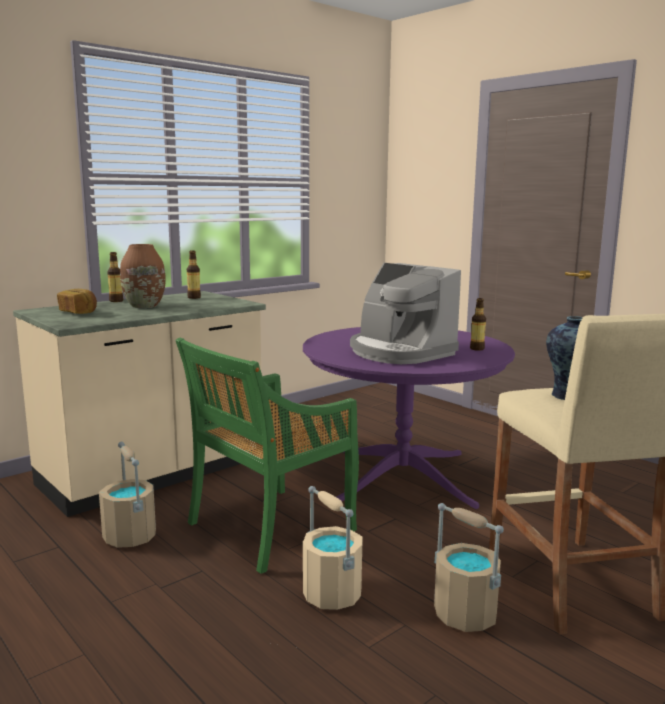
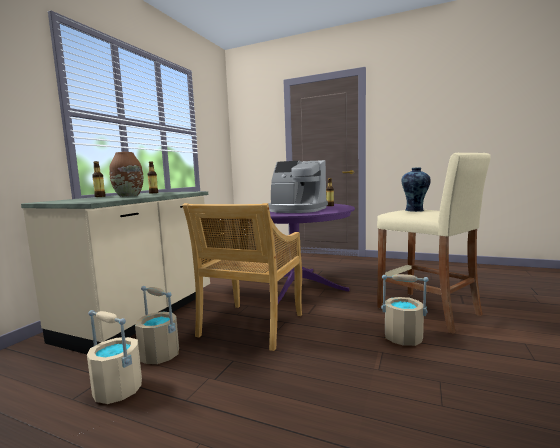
camera: 25 degrees left, 5 degrees down
(79, 312) = (84, 199): bread -> none
(269, 528) = (251, 326): green chair -> beige chair
(331, 594) = (326, 349): beige bucket -> beige bucket (117, 390)

